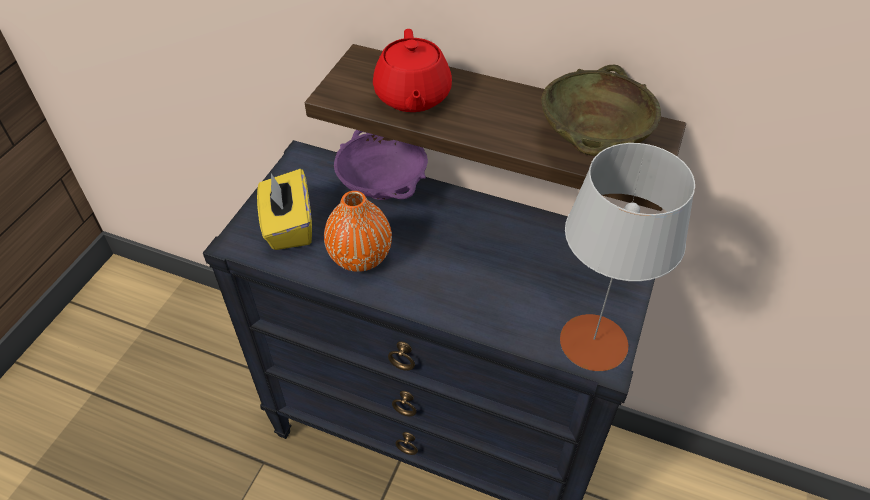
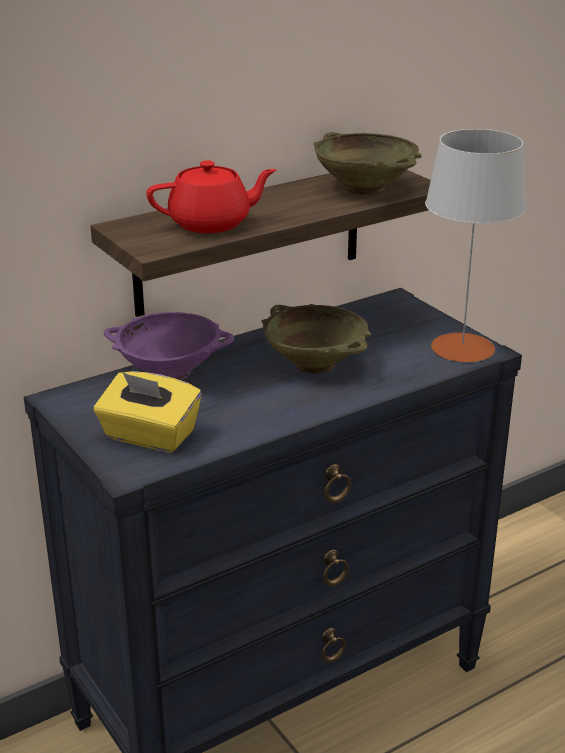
camera: 55 degrees left, 20 degrees down
(360, 256) = (243, 412): orange vase -> none
(412, 97) = (211, 223): red teapot -> red teapot turned 45 degrees counterclockwise
(469, 258) = (314, 364): none -> beige bowl

